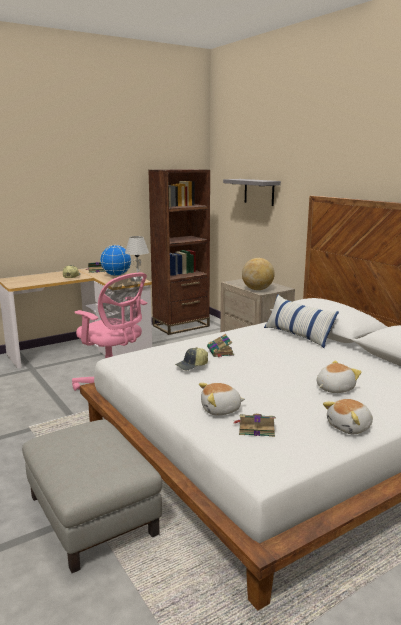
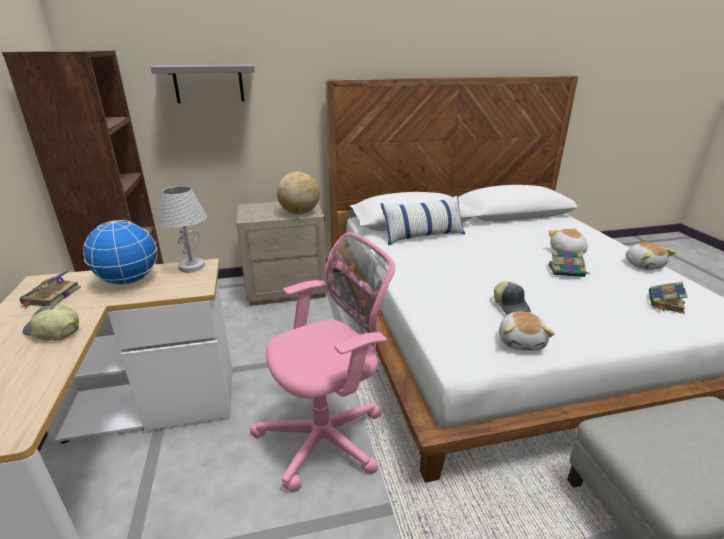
camera: 70 degrees left, 10 degrees up
(220, 352) = (467, 281): book -> book (567, 271)
(221, 410) = (627, 312): plush toy -> plush toy (521, 341)

